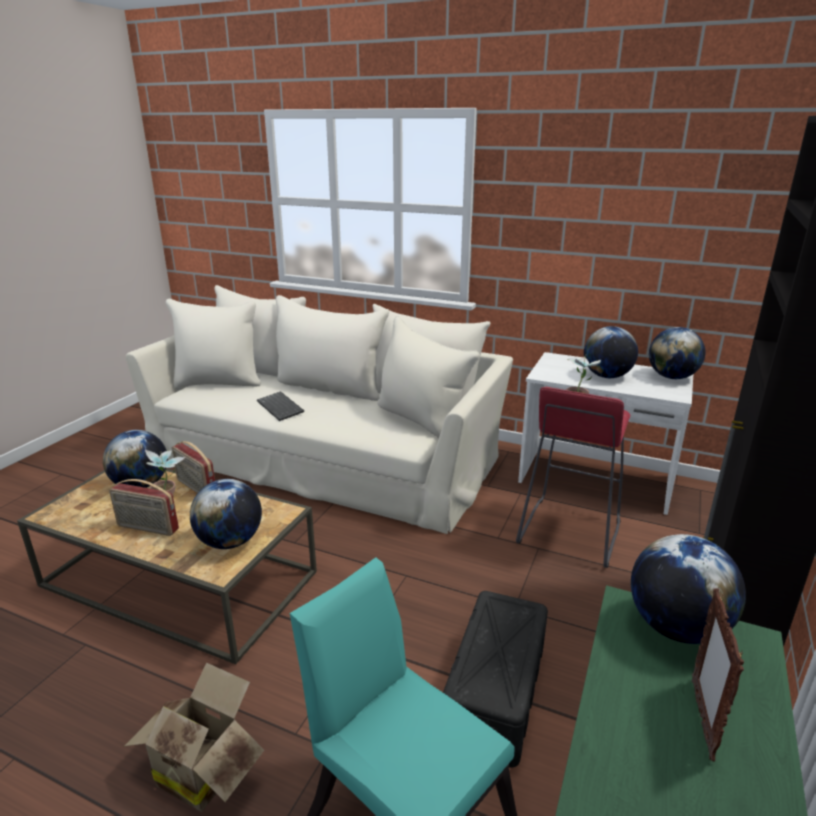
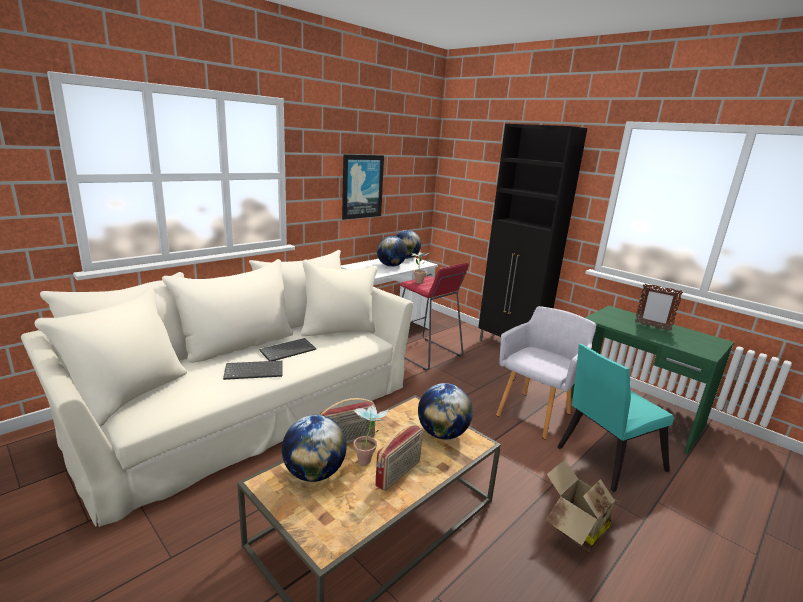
camera: 70 degrees left, 5 degrees down
(336, 408) = (288, 350): none -> keyboard
(495, 694) = (536, 413): black storage box -> grey armchair
(606, 238) = (362, 186): none -> picture
(676, 627) = (608, 316): globe -> none

